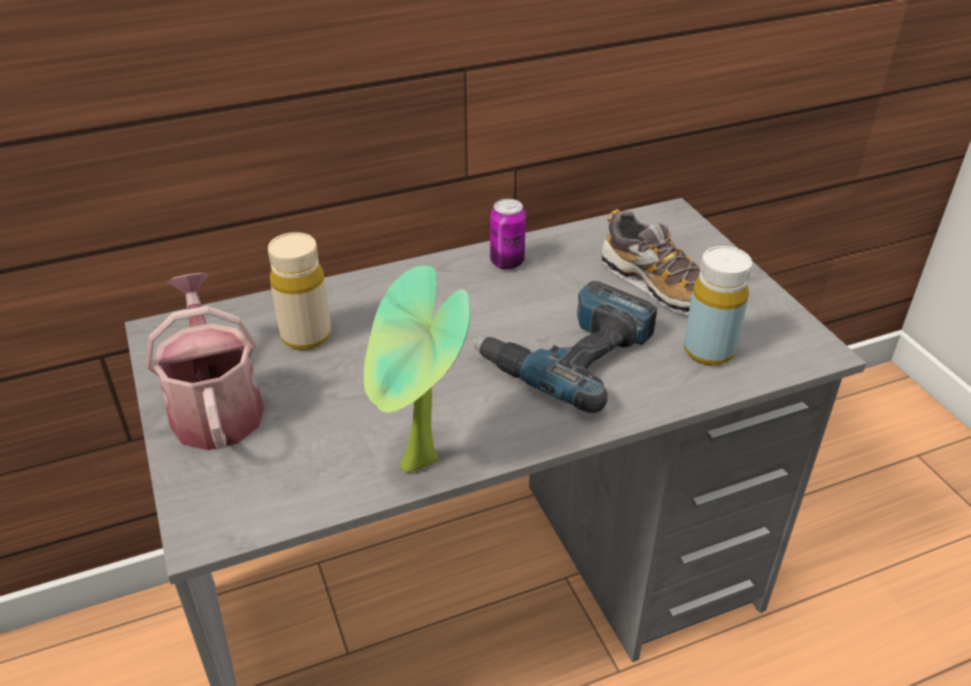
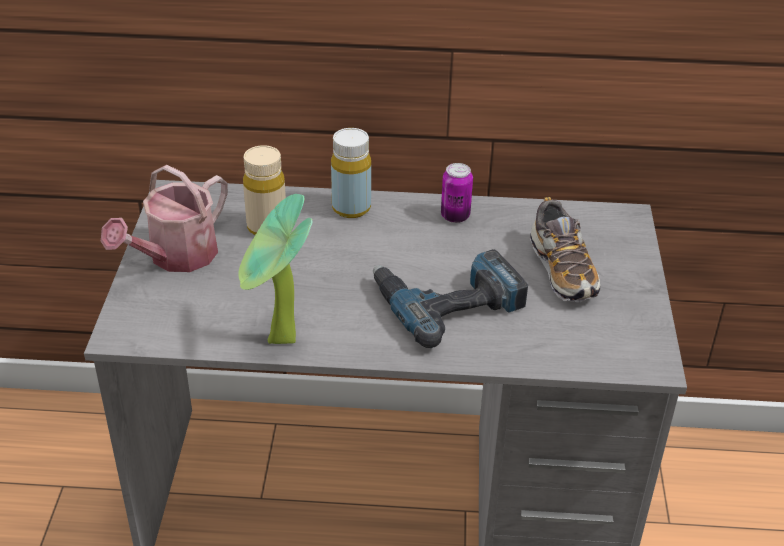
camera: 25 degrees right, 0 degrees up
(215, 406) = (176, 257): watering can -> watering can turned 150 degrees counterclockwise
(708, 351) = (560, 334): yellow bottle -> yellow bottle (351, 208)

